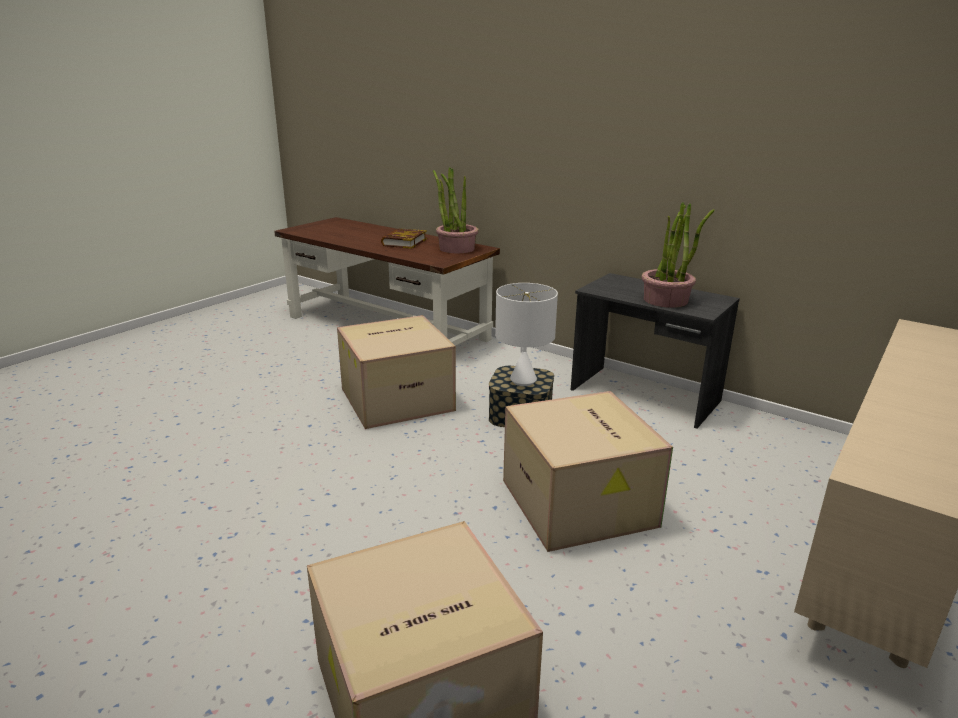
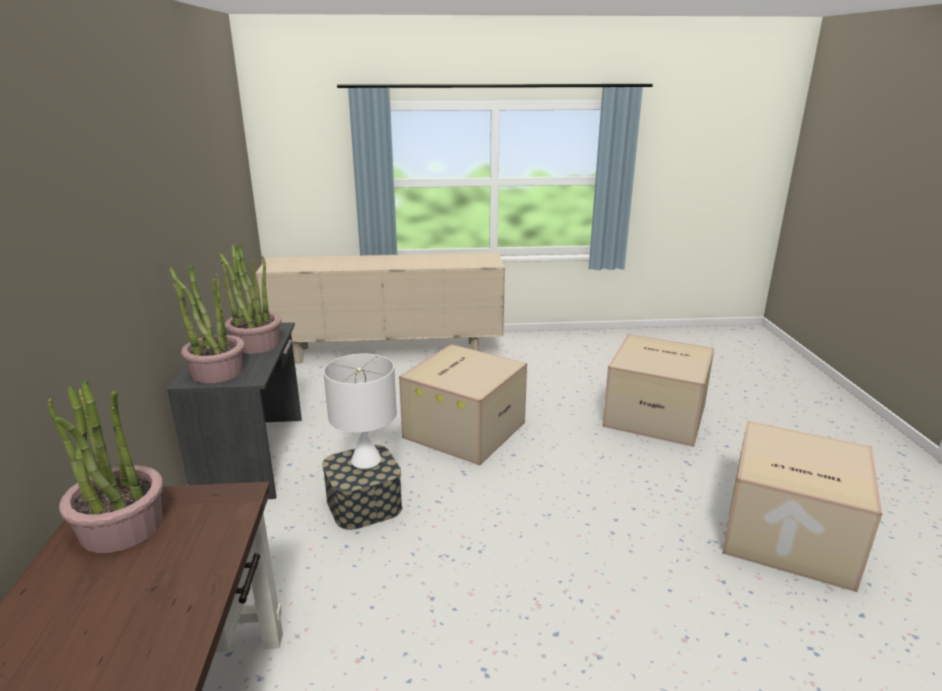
camera: 130 degrees left, 0 degrees up
(398, 398) = (418, 607): cardboard box -> cardboard box (786, 535)
(404, 242) = (93, 625): book -> none
(620, 284) = (216, 371): none -> potted plant

